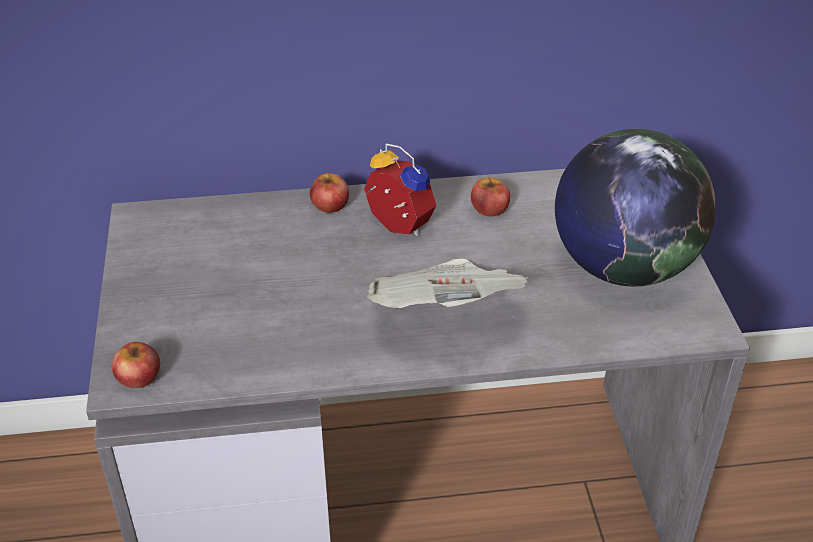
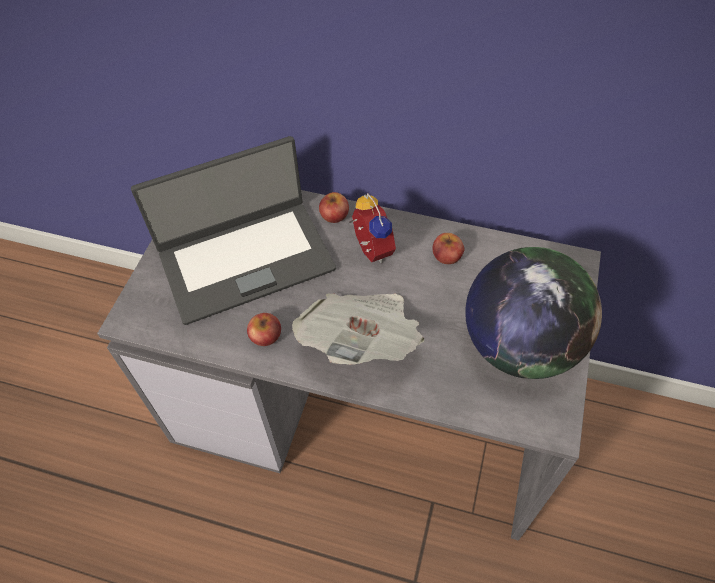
camera: 25 degrees right, 15 degrees up
(138, 376) = (140, 318): apple -> apple (265, 335)
(244, 277) = (245, 259): none -> laptop

